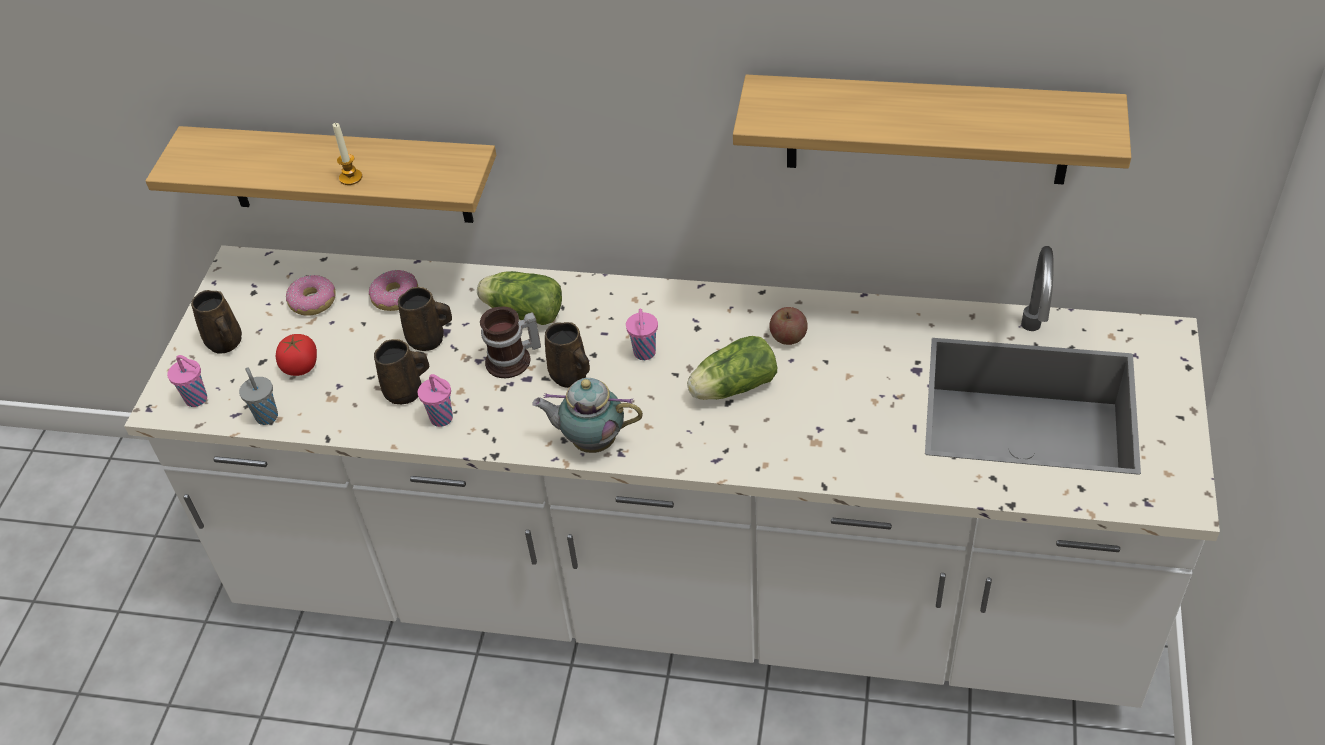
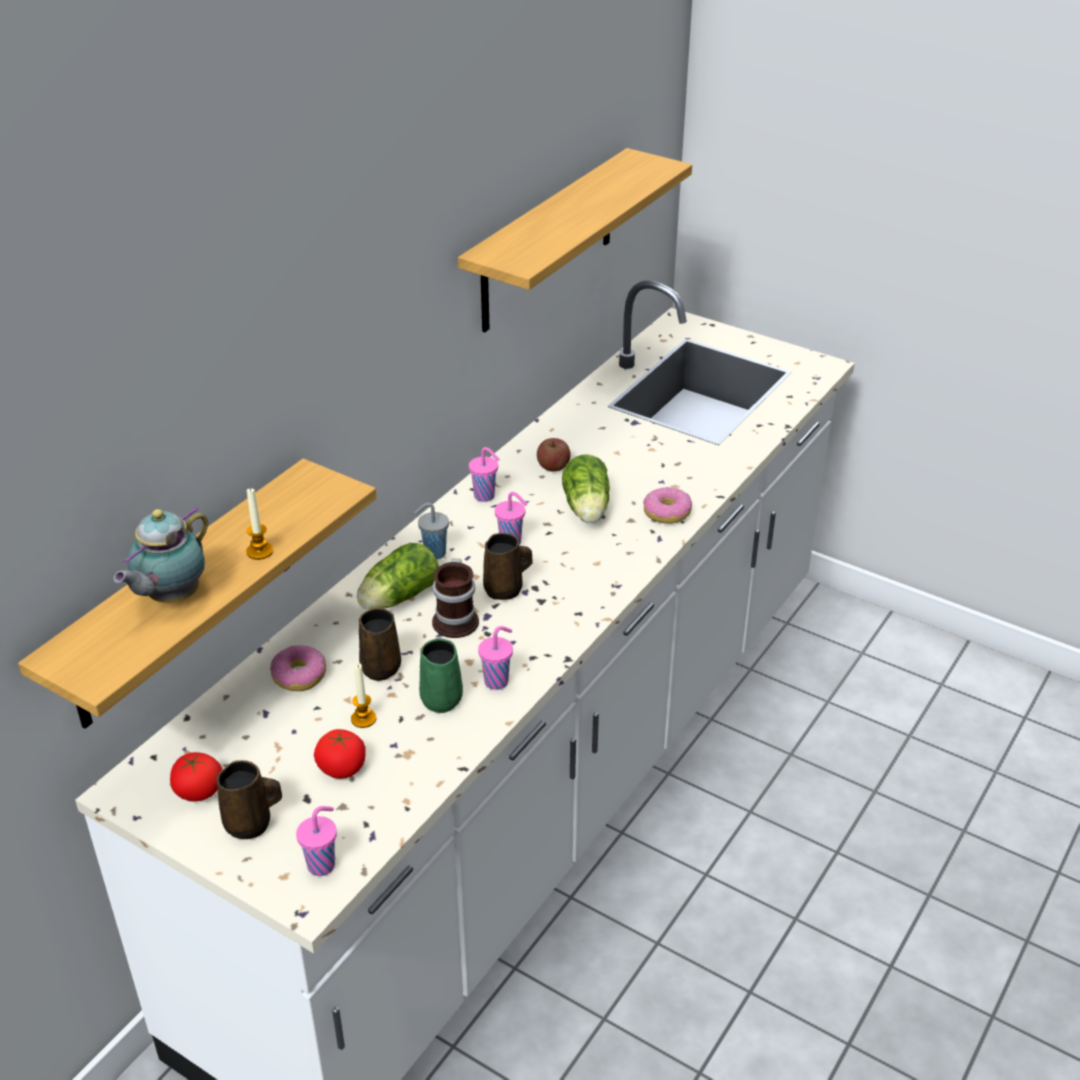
camera: 70 degrees left, 10 degrees down
(249, 301) = (199, 791): none -> tomato
(266, 415) = (394, 810): grey cup -> grey cup (433, 553)
(313, 302) = (249, 739): donut -> donut (667, 512)
(361, 355) = (363, 719): none -> candle
(406, 392) = (442, 698): brown mug -> green mug
(591, 441) = (592, 598): teapot -> teapot (171, 597)
(705, 308) = (485, 496): none -> pink cup

